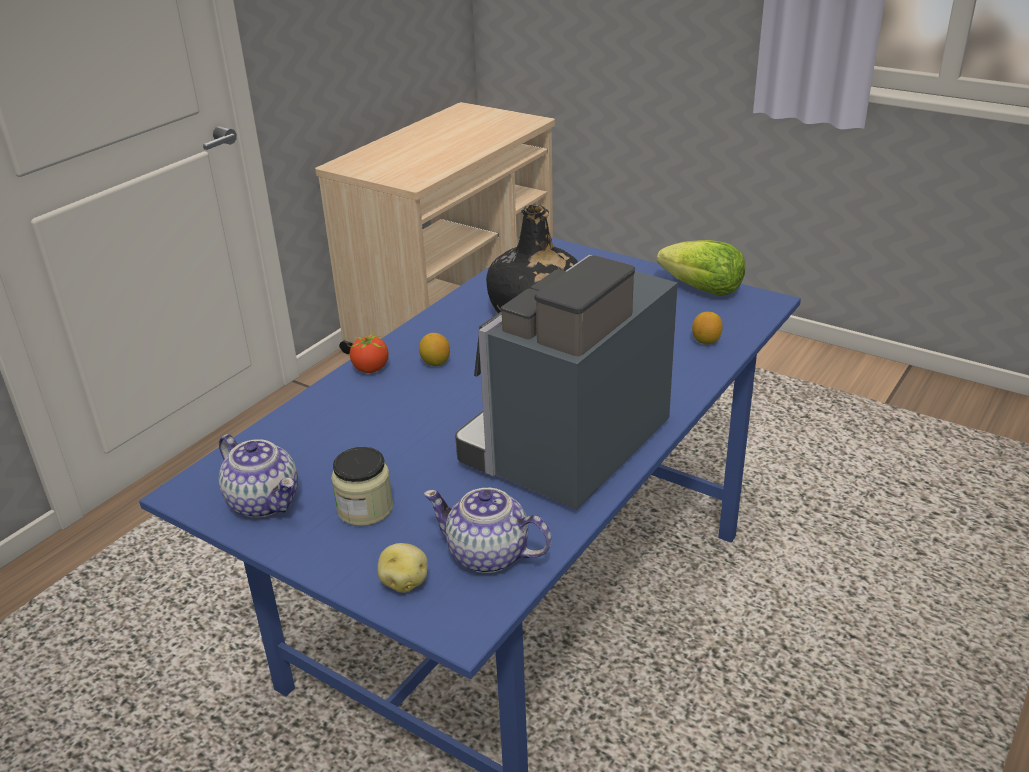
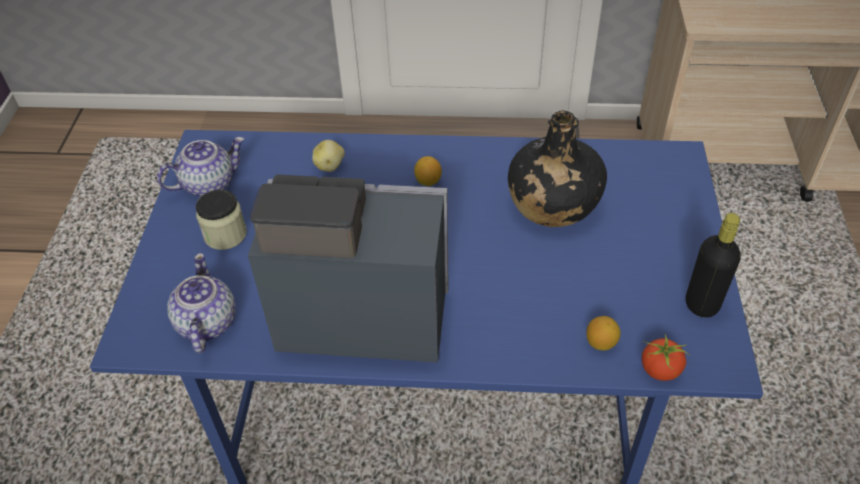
camera: 60 degrees right, 15 degrees up
(265, 501) = (209, 183): teapot -> teapot turned 135 degrees counterclockwise
(370, 369) = (394, 151): tomato -> tomato (659, 370)
(405, 582) = (159, 292): potato -> potato (330, 166)
(703, 290) = (702, 304): lettuce -> black bottle

